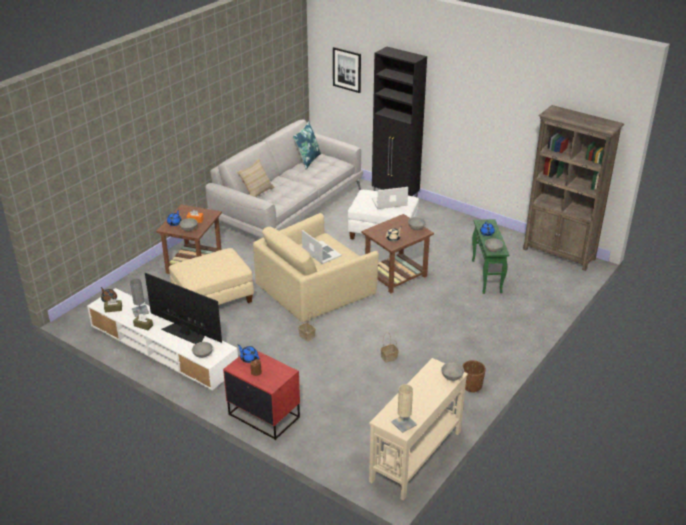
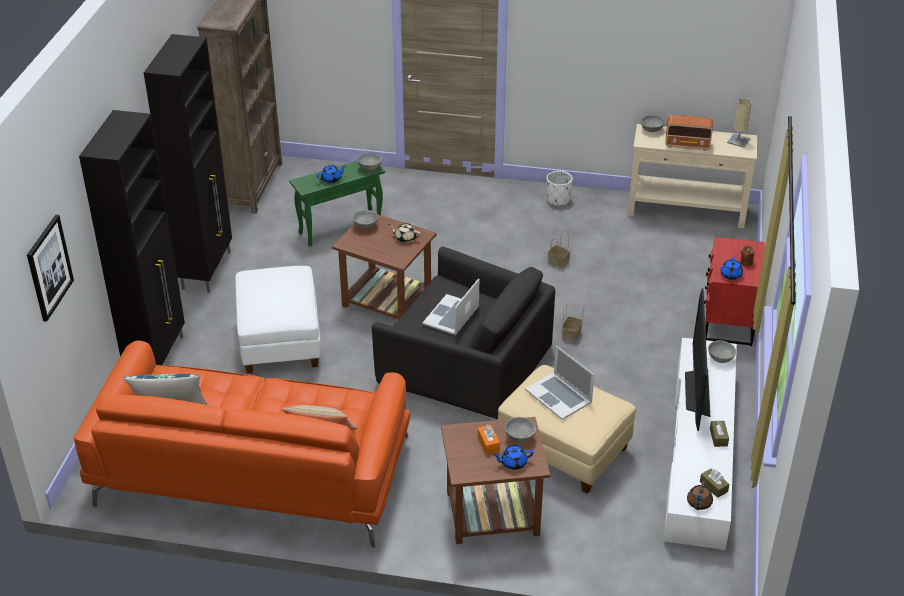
camera: 115 degrees left, 5 degrees up
(140, 311) = (694, 456): grey table lamp -> none
(288, 207) = (251, 470): grey sofa -> orange sofa
(314, 288) = (465, 362): beige armchair -> black armchair
(389, 202) = (278, 286): laptop -> laptop (559, 396)
(415, 389) = (687, 145): none -> radio
(468, 223) = (207, 270): none -> black cabinet
(471, 386) = (558, 200): brown planter -> white planter

